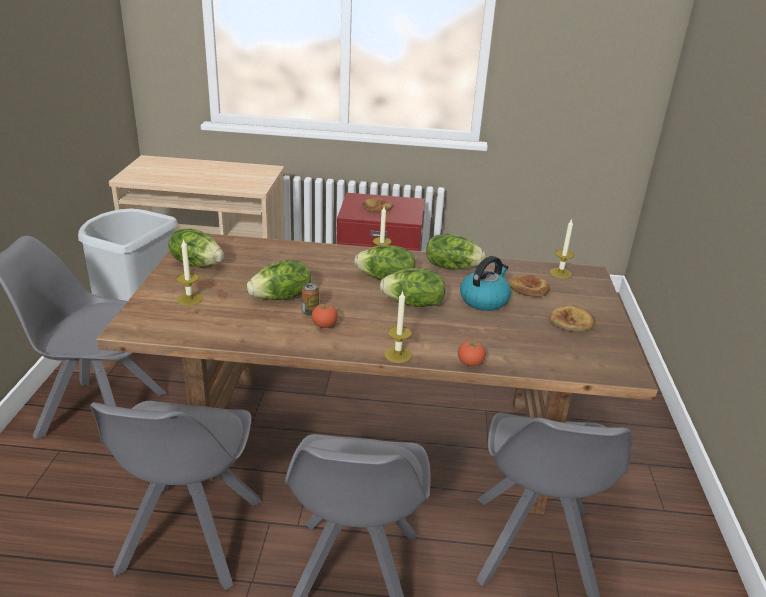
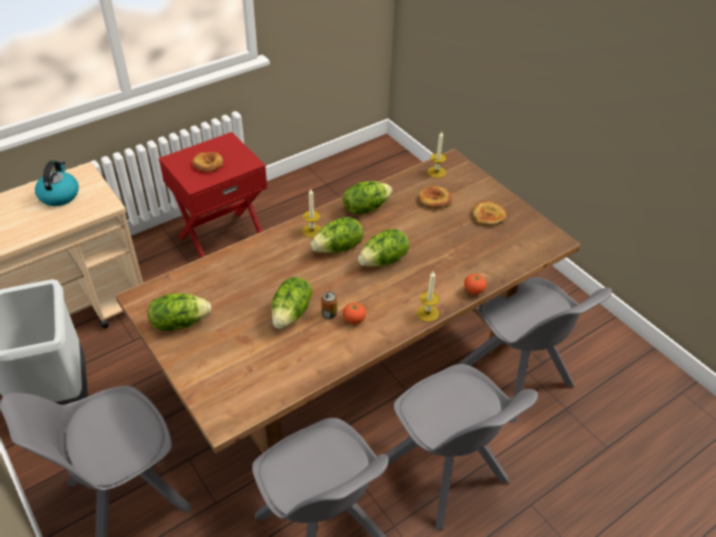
camera: 40 degrees left, 15 degrees up
(189, 299) = (228, 361): candle -> none
(484, 300) = (421, 228): kettle -> kettle (59, 195)

